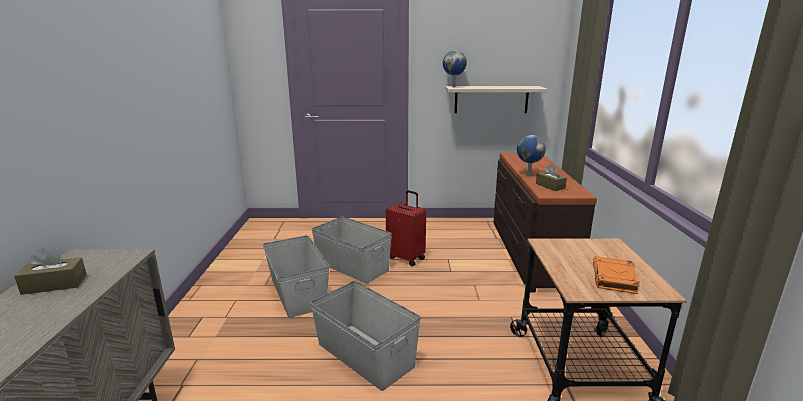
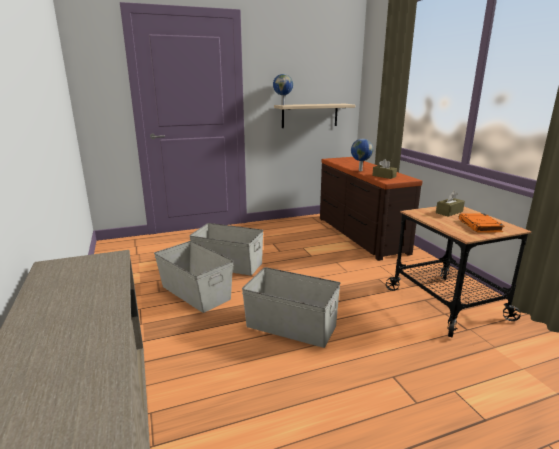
camera: 20 degrees left, 0 degrees up
(55, 284) = (65, 289): brown tissue box -> brown tissue box (449, 212)
(406, 258) = (269, 252): red suitcase -> none

